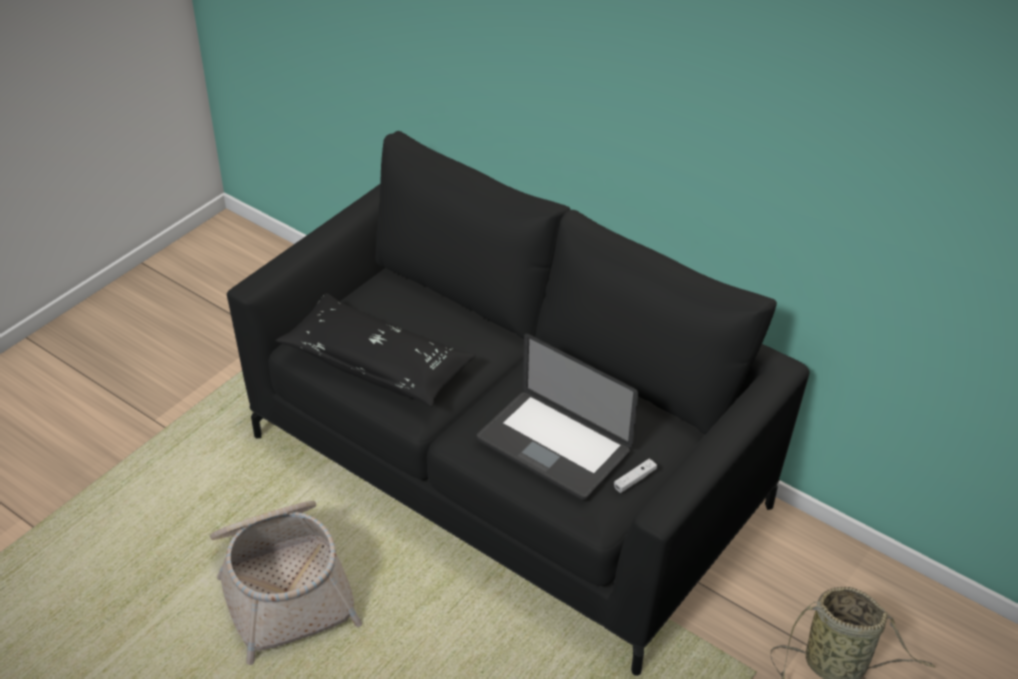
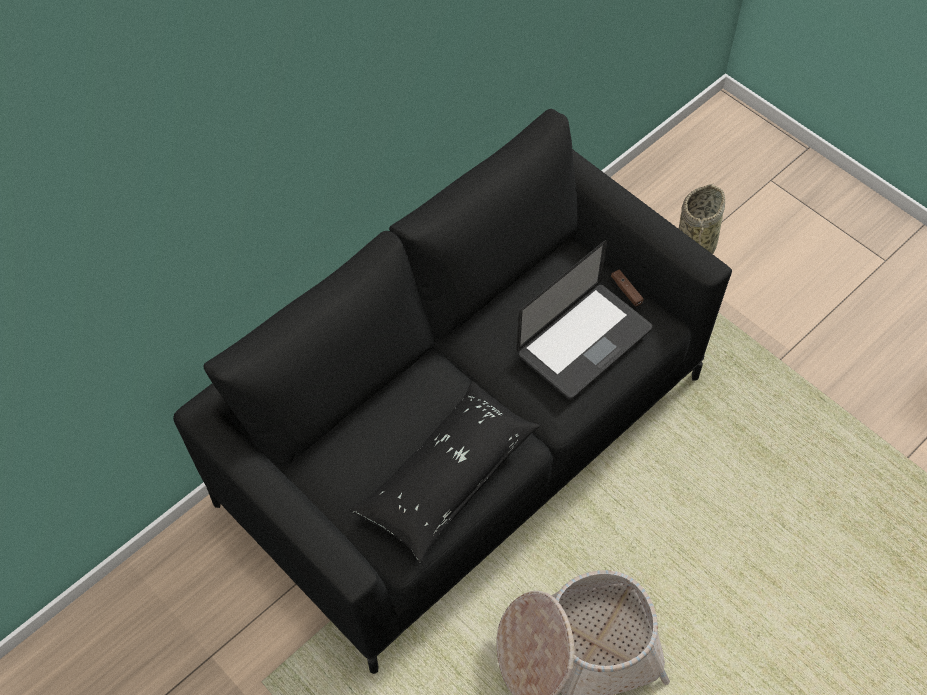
camera: 80 degrees left, 15 degrees up
(635, 479) = (626, 291): white game controller -> brown game controller

